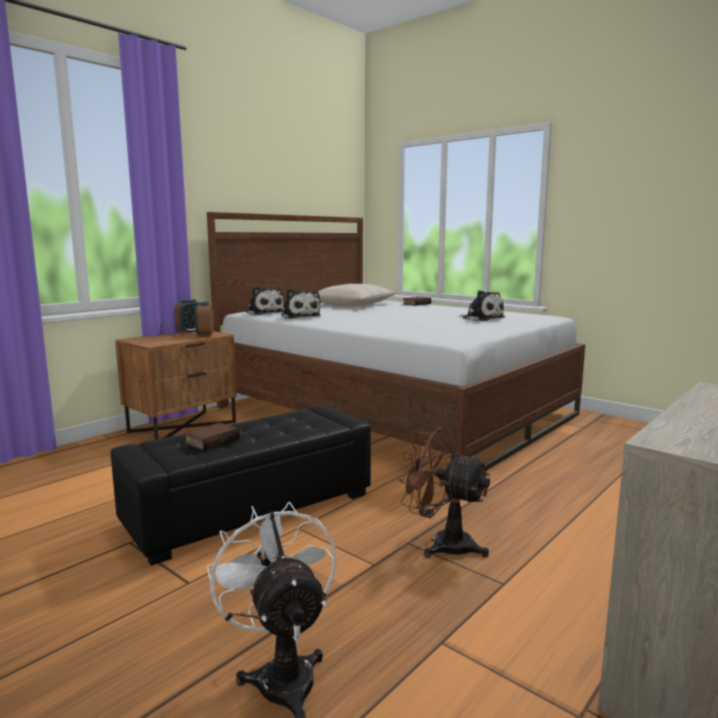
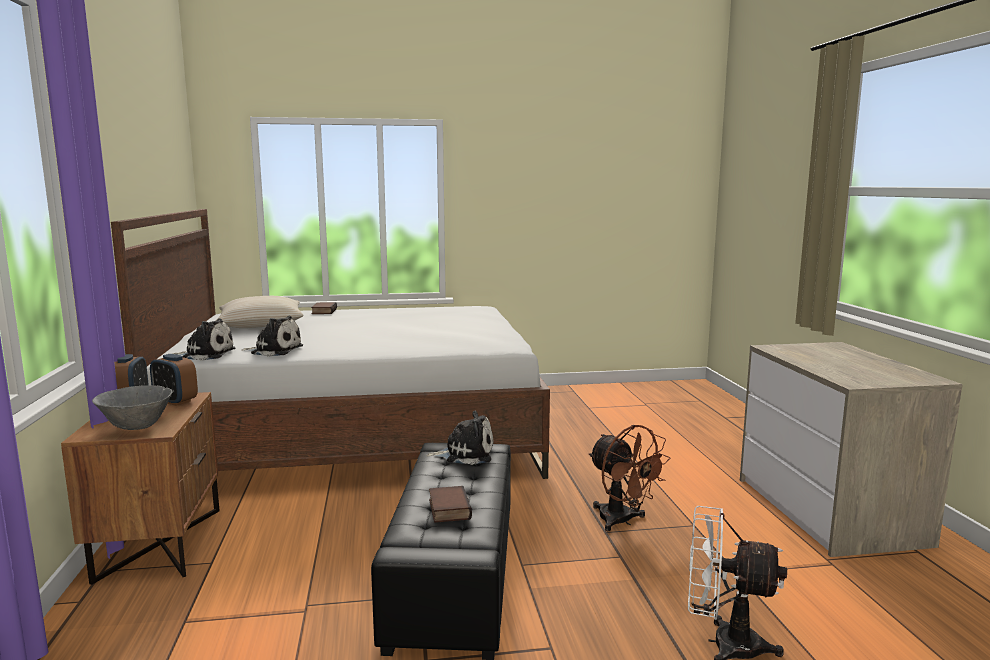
camera: 50 degrees left, 0 degrees up
(153, 341) = (136, 428): none -> grey bowl
(442, 544) = (622, 521): brown fan -> brown fan turned 105 degrees counterclockwise
(481, 318) = (446, 319): plush toy -> plush toy (466, 454)

